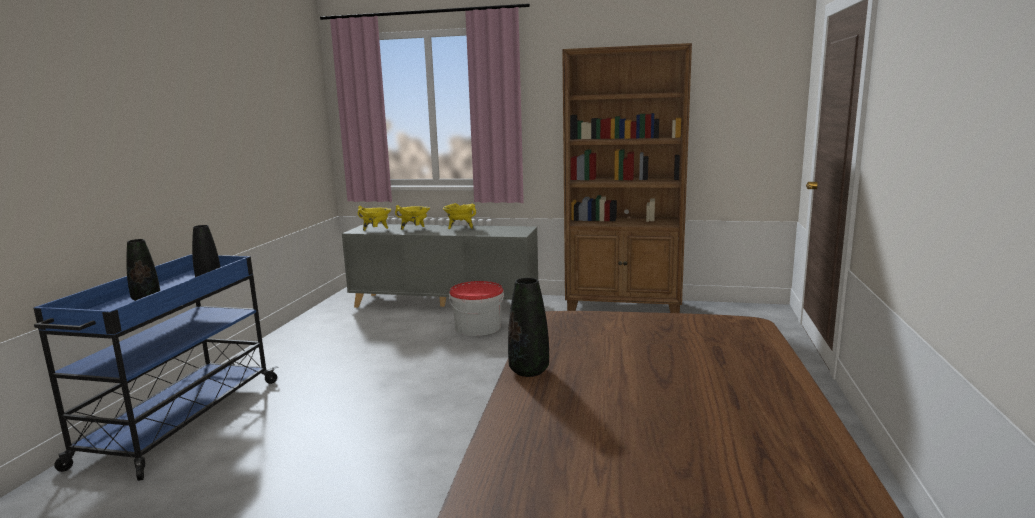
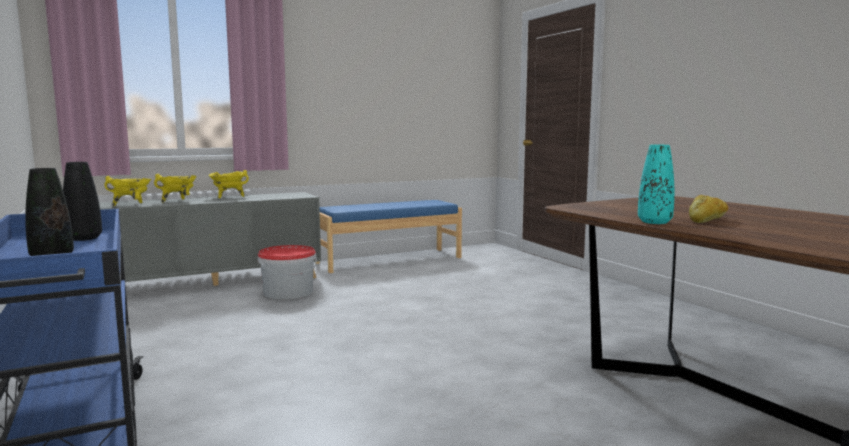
camera: 40 degrees left, 5 degrees down
(529, 371) = (654, 222): black vase -> turquoise vase
(600, 384) = (707, 220): none -> bread
(624, 307) = (389, 260): brown bookcase -> blue bench

